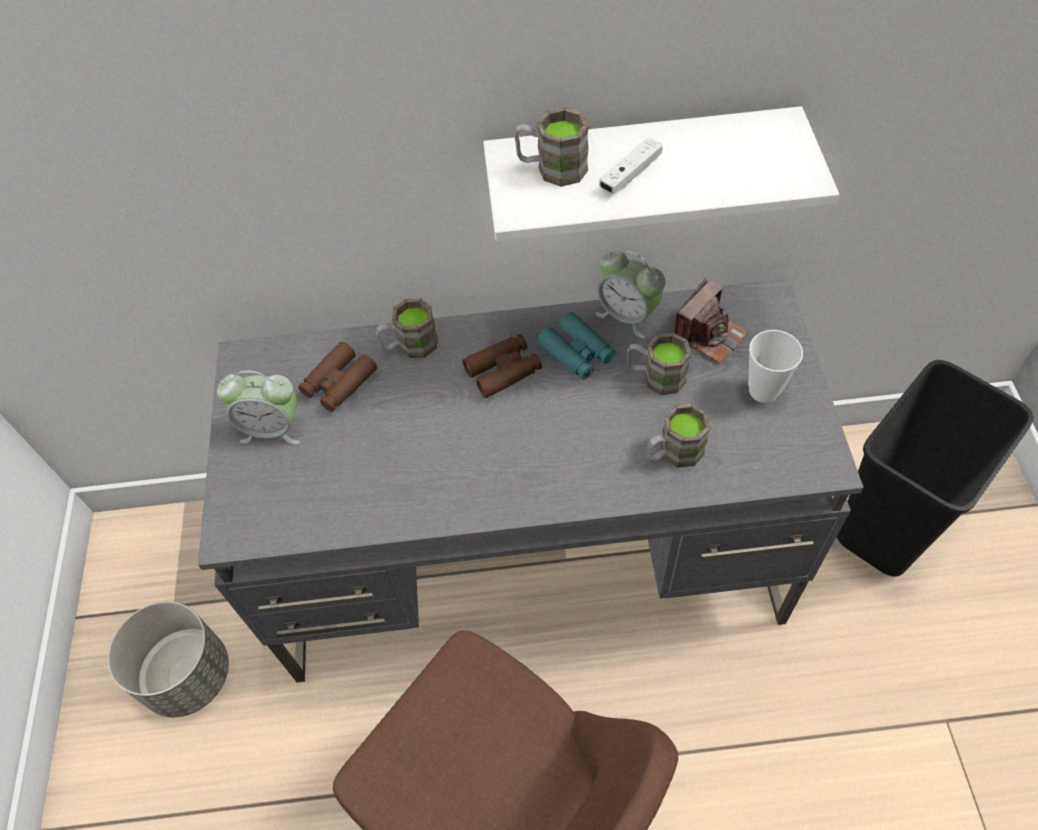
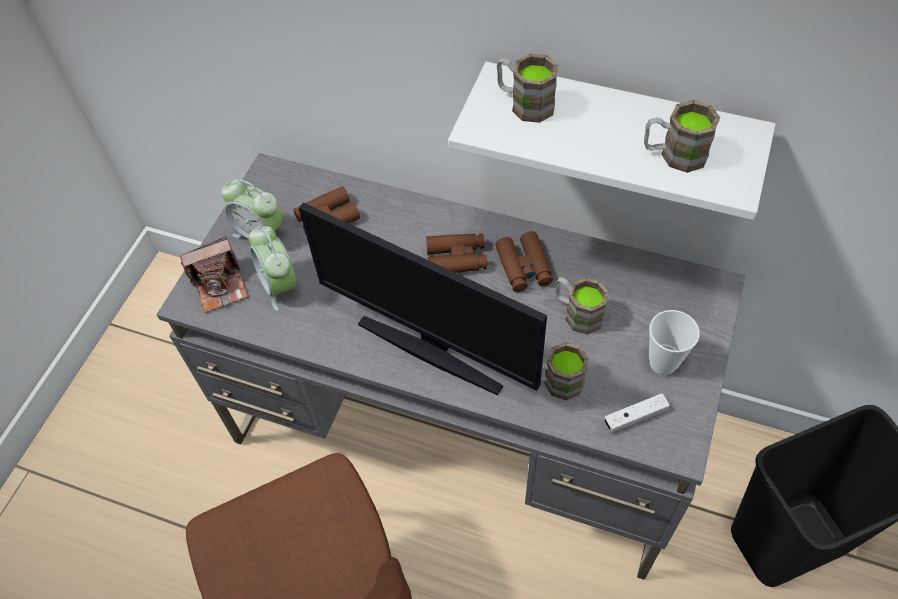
camera: 25 degrees right, 0 degrees up
(188, 675) = (163, 401): grey planter -> none
(409, 345) = (395, 210): brown mug -> brown mug (674, 154)
(531, 474) = (431, 350): none -> monitor
(577, 352) = (524, 267): turquoise binoculars -> brown binoculars
(627, 315) = (583, 253): alarm clock -> alarm clock (280, 285)
(630, 174) = (585, 130): white game controller -> white game controller (635, 416)
(709, 335) = (644, 296): camera -> camera (220, 286)

